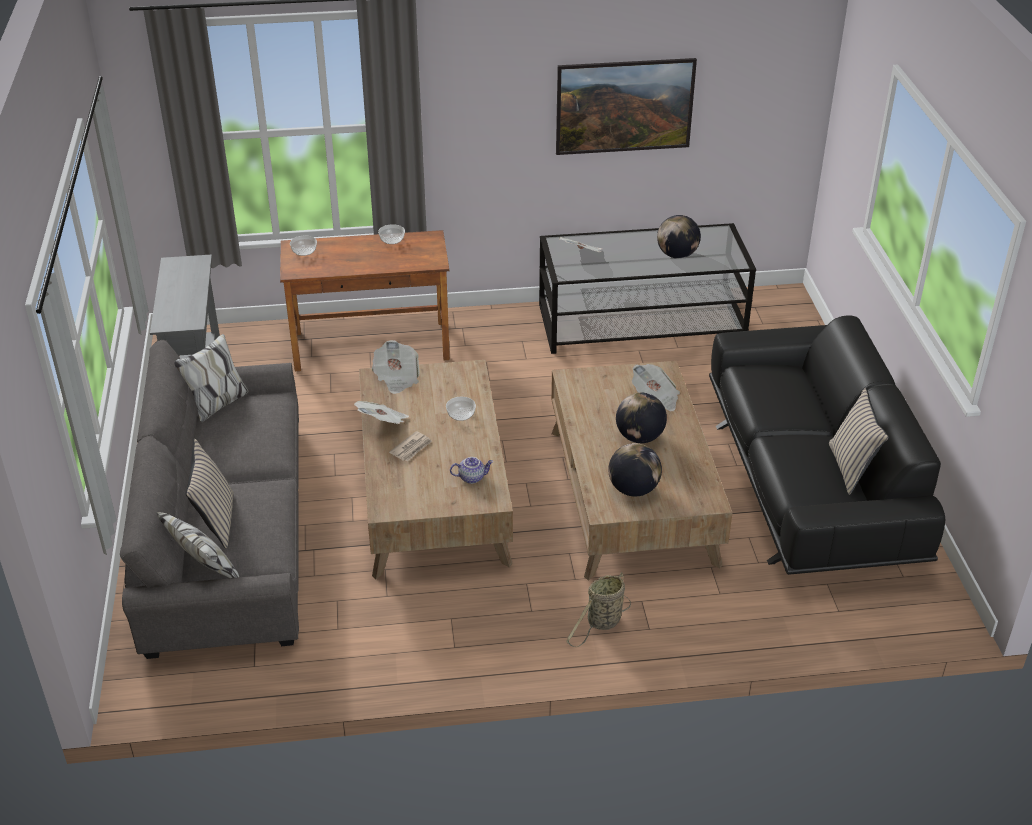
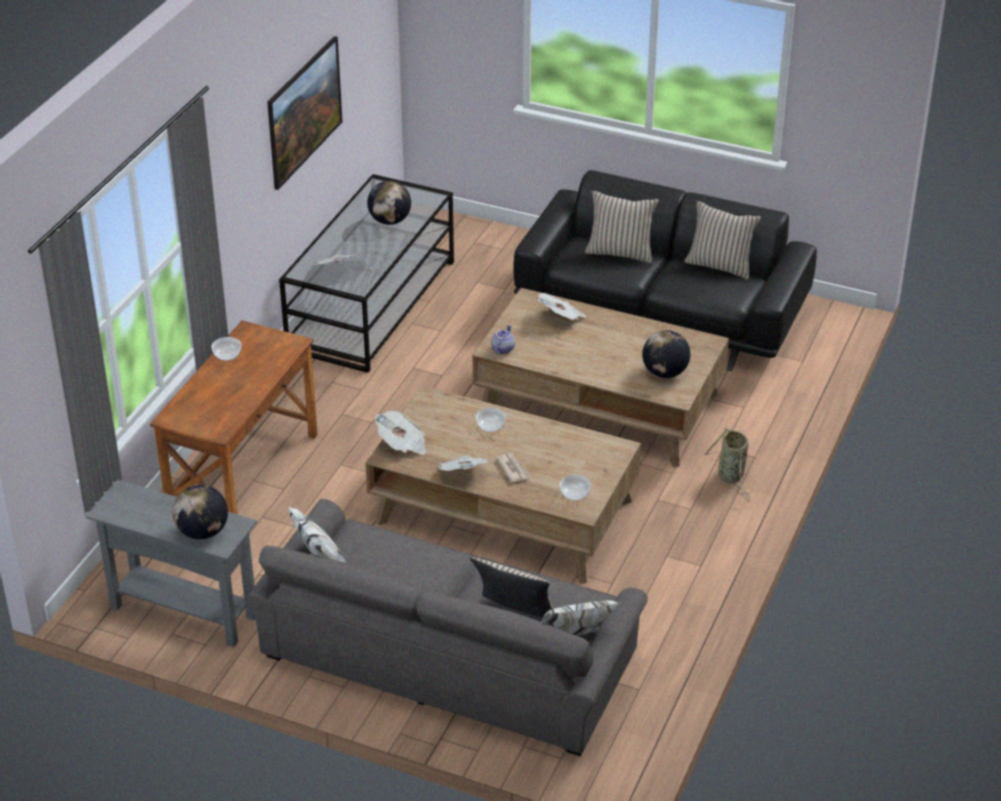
camera: 60 degrees left, 0 degrees up
(304, 251) = (189, 414): bowl -> bowl (575, 493)
(472, 477) = (581, 449): teapot -> teapot (502, 349)
(639, 437) = (604, 345): globe -> globe (202, 532)
(795, 397) = (620, 252): none -> beige pillow

